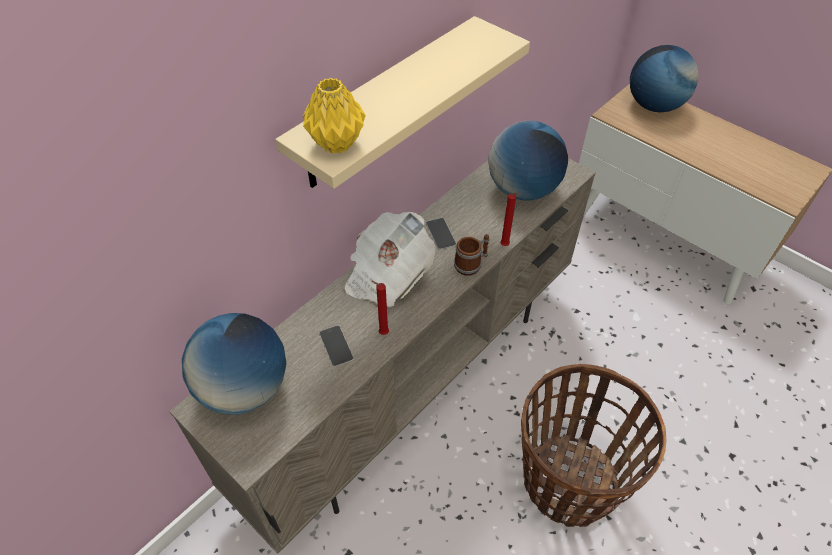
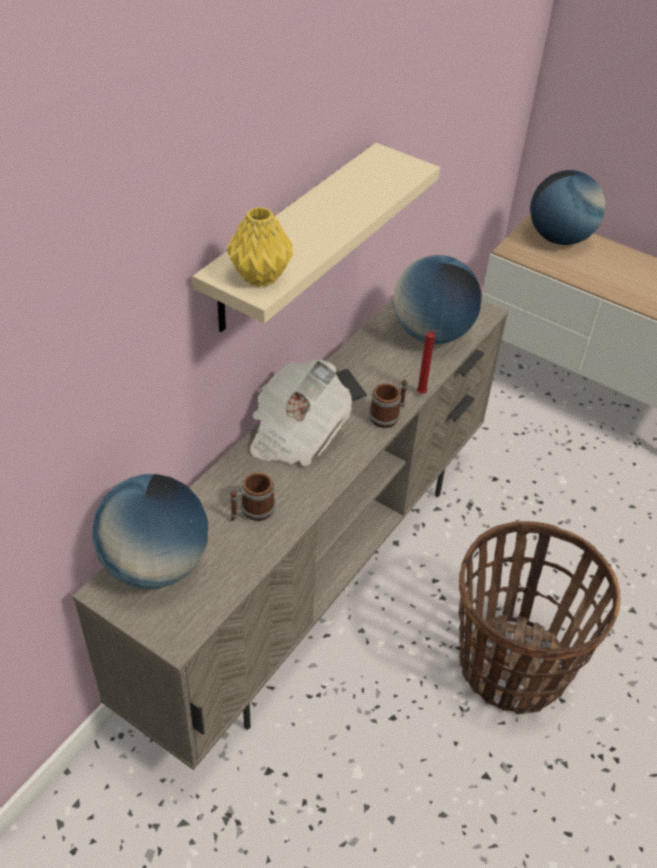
camera: 10 degrees left, 5 degrees down
(336, 346) = (252, 512): phone -> mug
(382, 333) = (301, 494): red candle -> none

